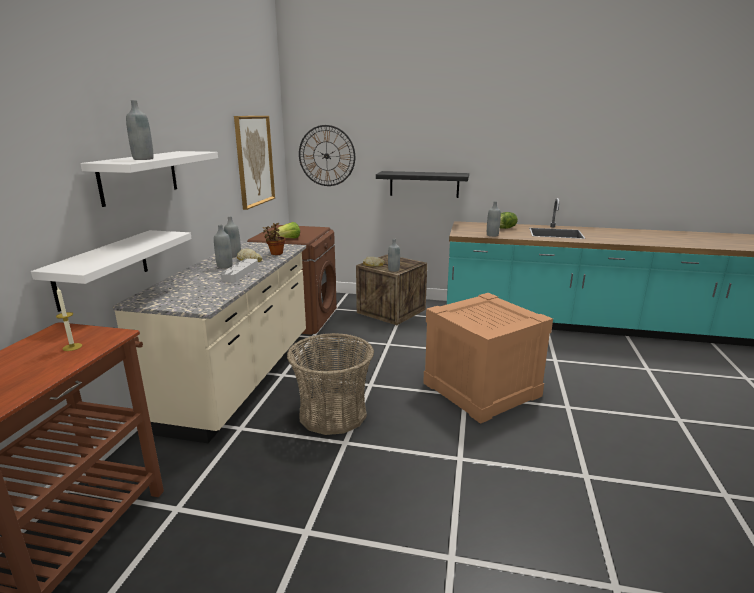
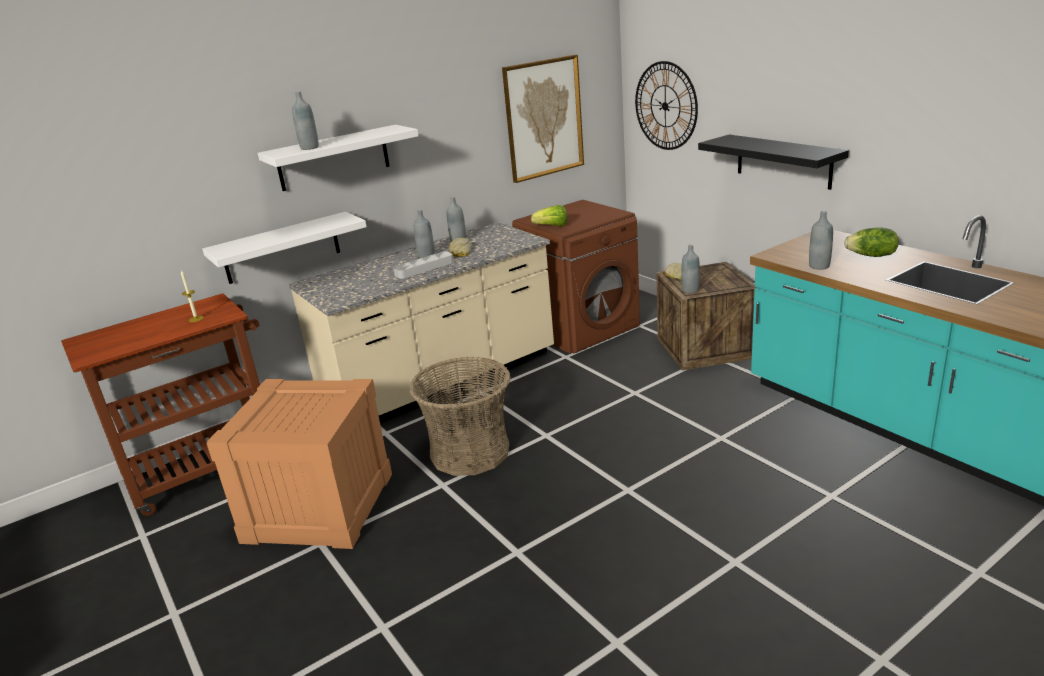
camera: 45 degrees right, 5 degrees up
(276, 254) = (497, 248): potted plant -> none
(480, 389) = (657, 491): crate -> crate (319, 506)

